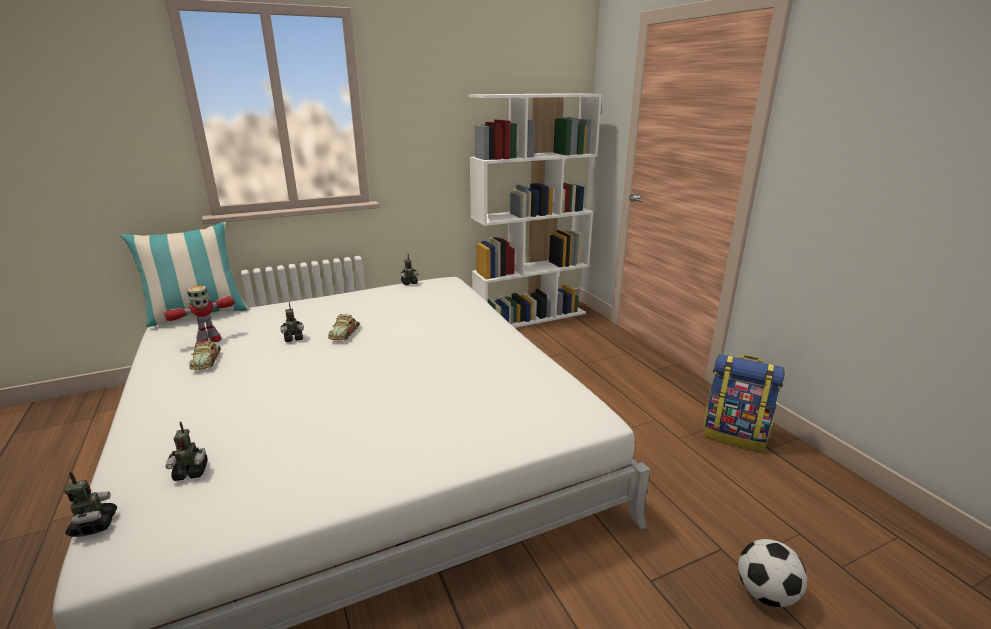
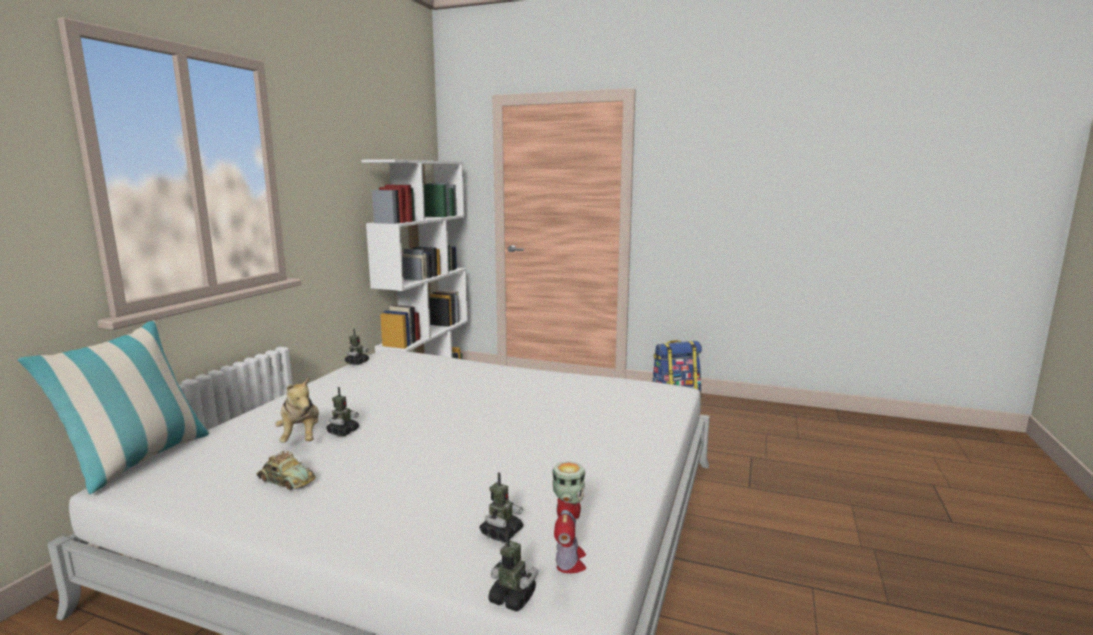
camera: 45 degrees left, 10 degrees down
(208, 340) = (234, 469): toy robot -> toy robot (569, 561)
(271, 333) = (301, 438): none -> plush toy
(344, 333) = (390, 411): toy car -> none
(765, 593) = (793, 464): football -> none

